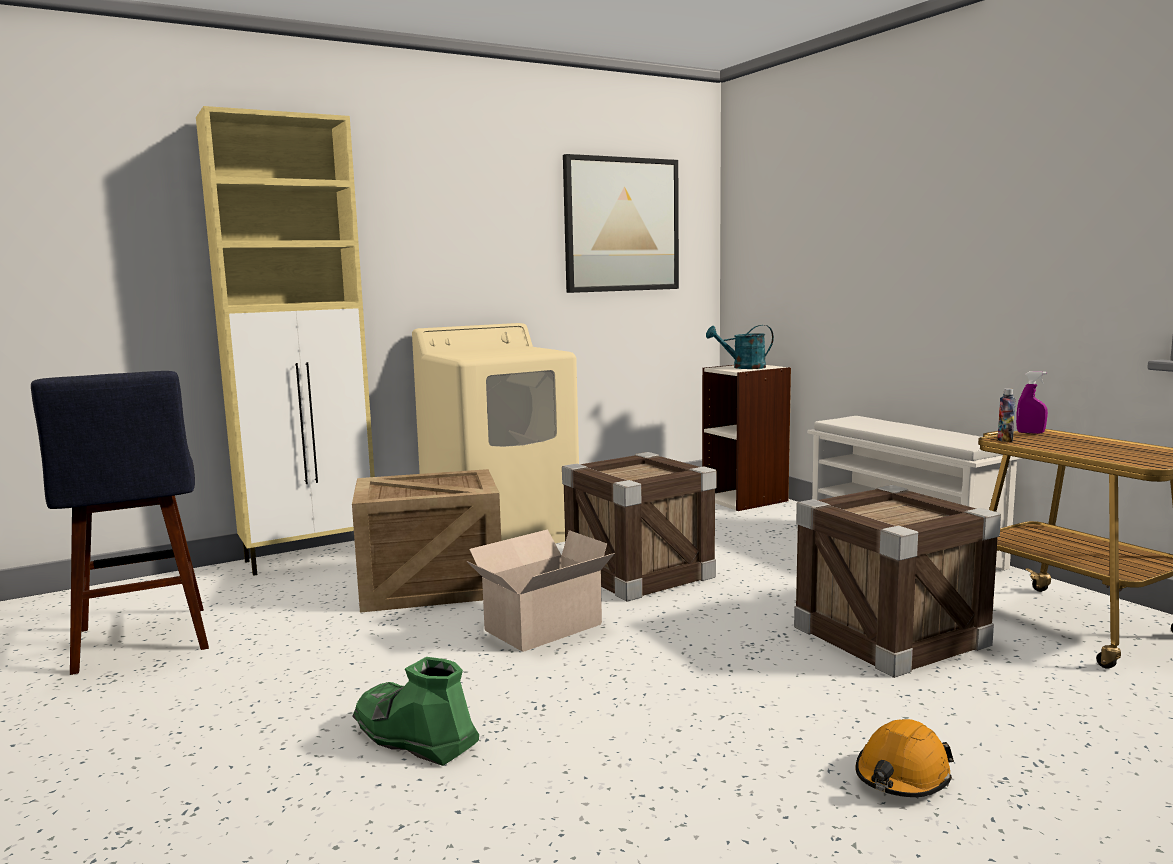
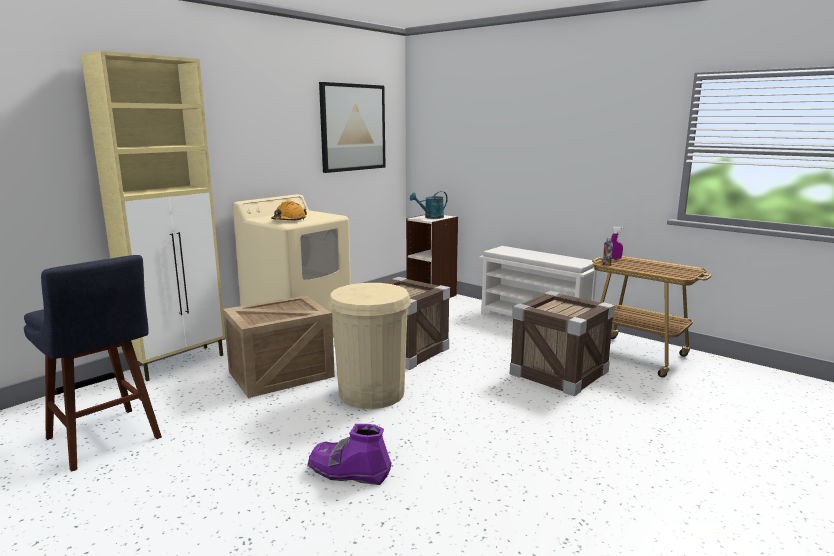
camera: 20 degrees left, 5 degrees up
(414, 737) = (349, 471): green boot -> purple boot
(540, 628) = (371, 393): cardboard box -> beige trash can
(902, 776) = (608, 447): orange hard hat -> orange hard hat (289, 220)

